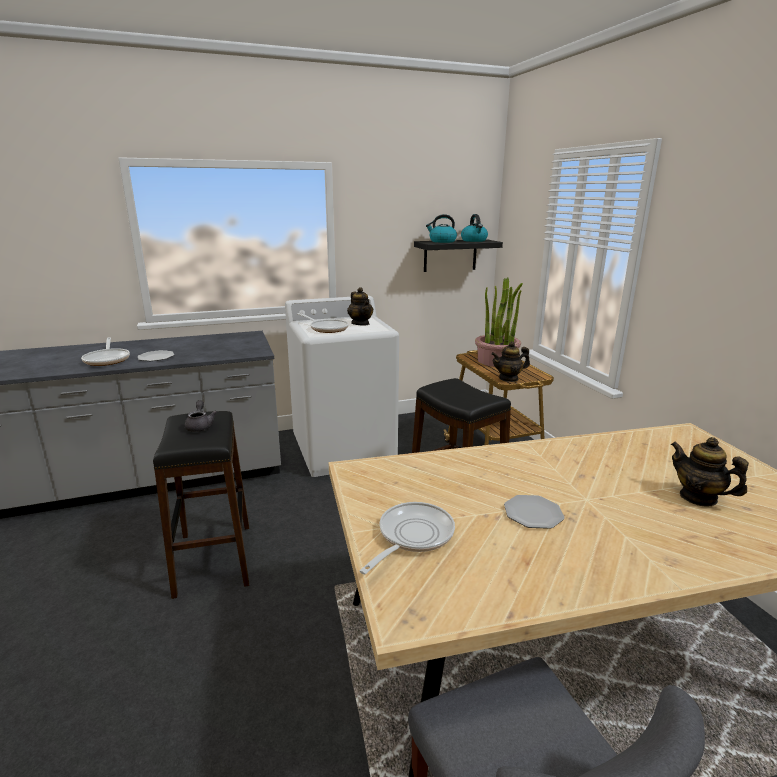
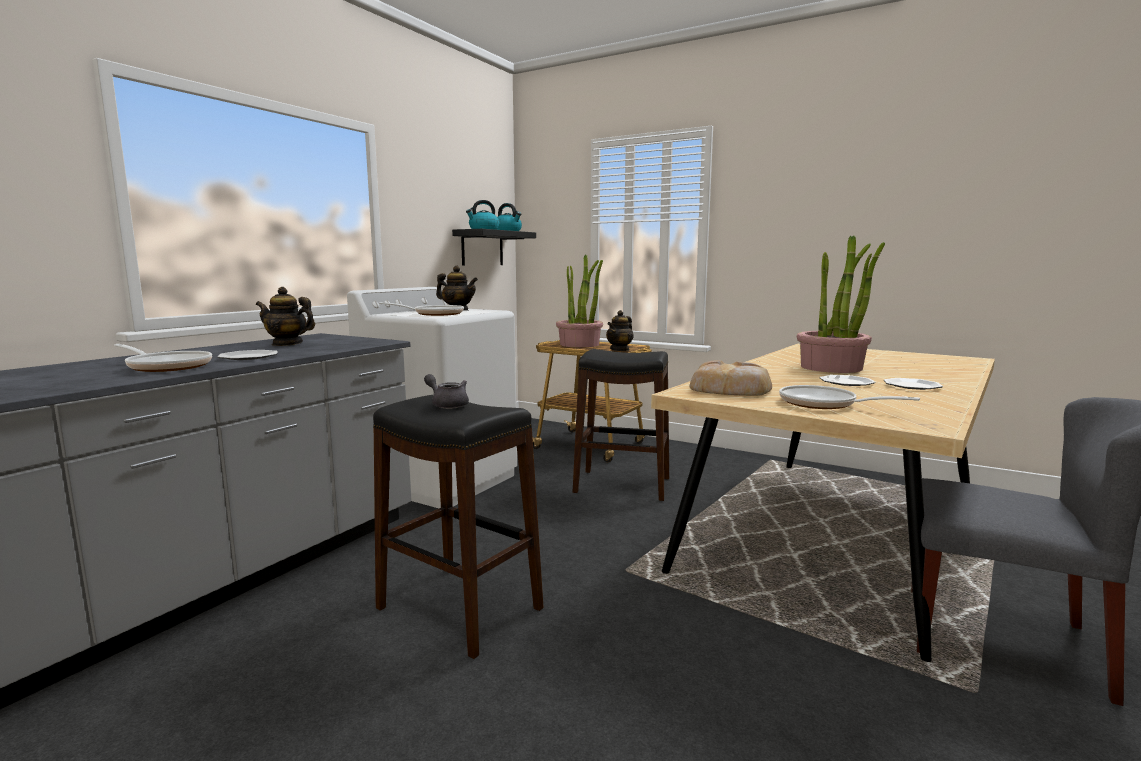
camera: 40 degrees left, 10 degrees down
(402, 478) = (731, 388): none -> bread
(412, 536) = (824, 404): frying pan -> frying pan turned 45 degrees counterclockwise
(591, 551) = (912, 386): none -> plate
(594, 482) = (831, 367): none -> potted plant
(698, 497) = (888, 362): teapot -> teapot (287, 344)

